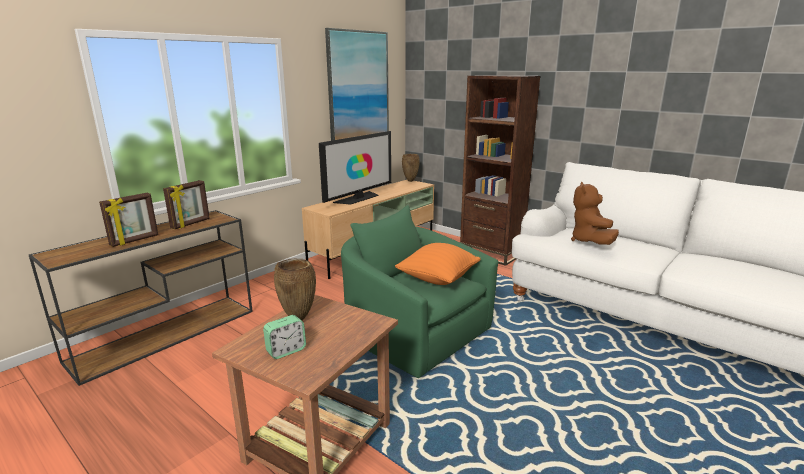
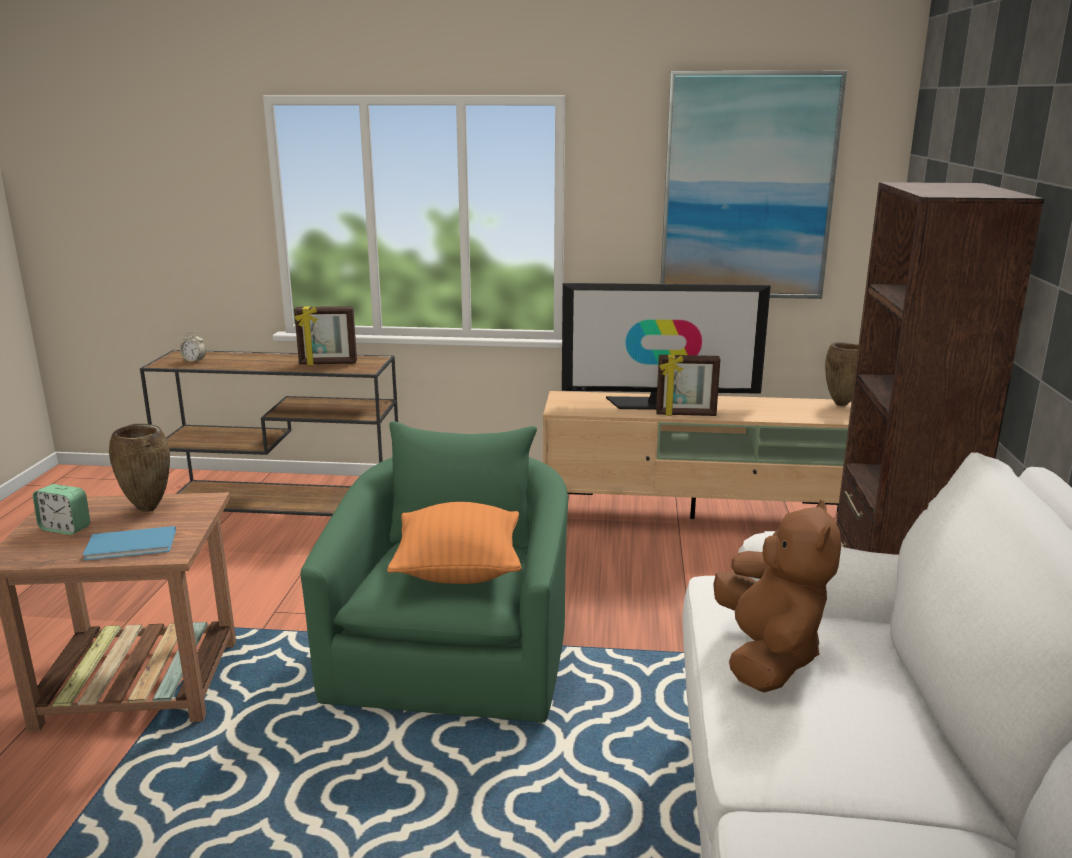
camera: 55 degrees right, 0 degrees up
(80, 252) = (194, 361): none -> alarm clock
(135, 240) = (247, 364): picture frame -> picture frame (686, 414)
(350, 331) = (133, 545): none -> blue book
(590, 241) = (767, 655): brown plush toy -> brown plush toy turned 120 degrees clockwise

